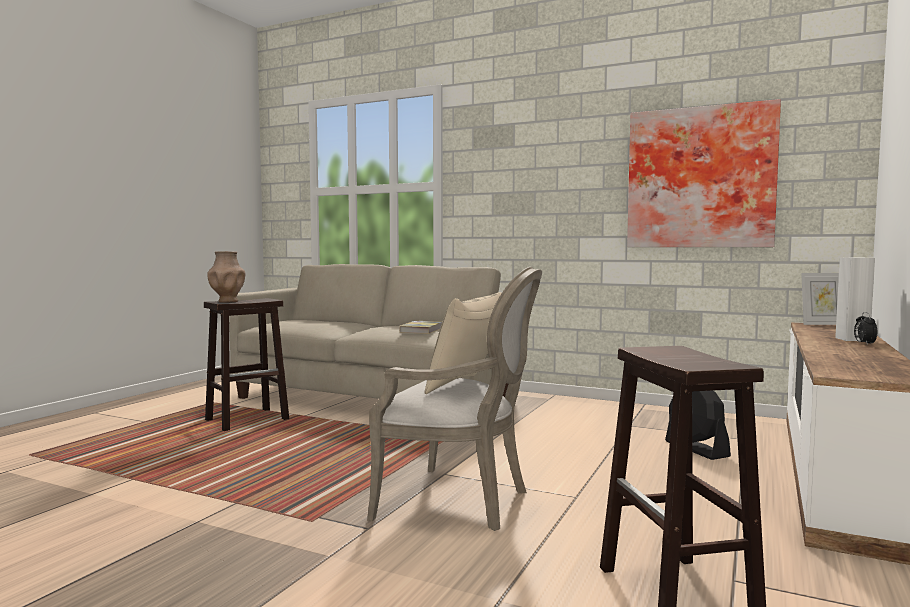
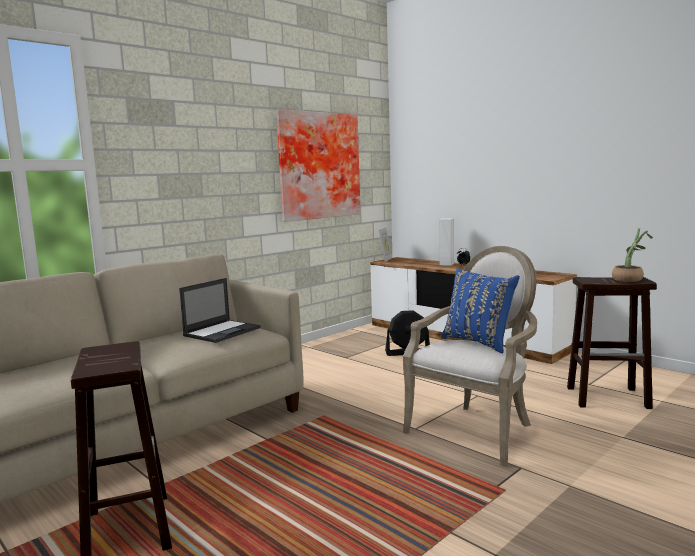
camera: 70 degrees left, 5 degrees up
(228, 301) = (113, 364): brown vase -> none
(422, 330) = (223, 331): book -> laptop
(467, 386) = (479, 342): beige pillow -> blue pillow
(703, 362) = (630, 279): none -> potted plant

